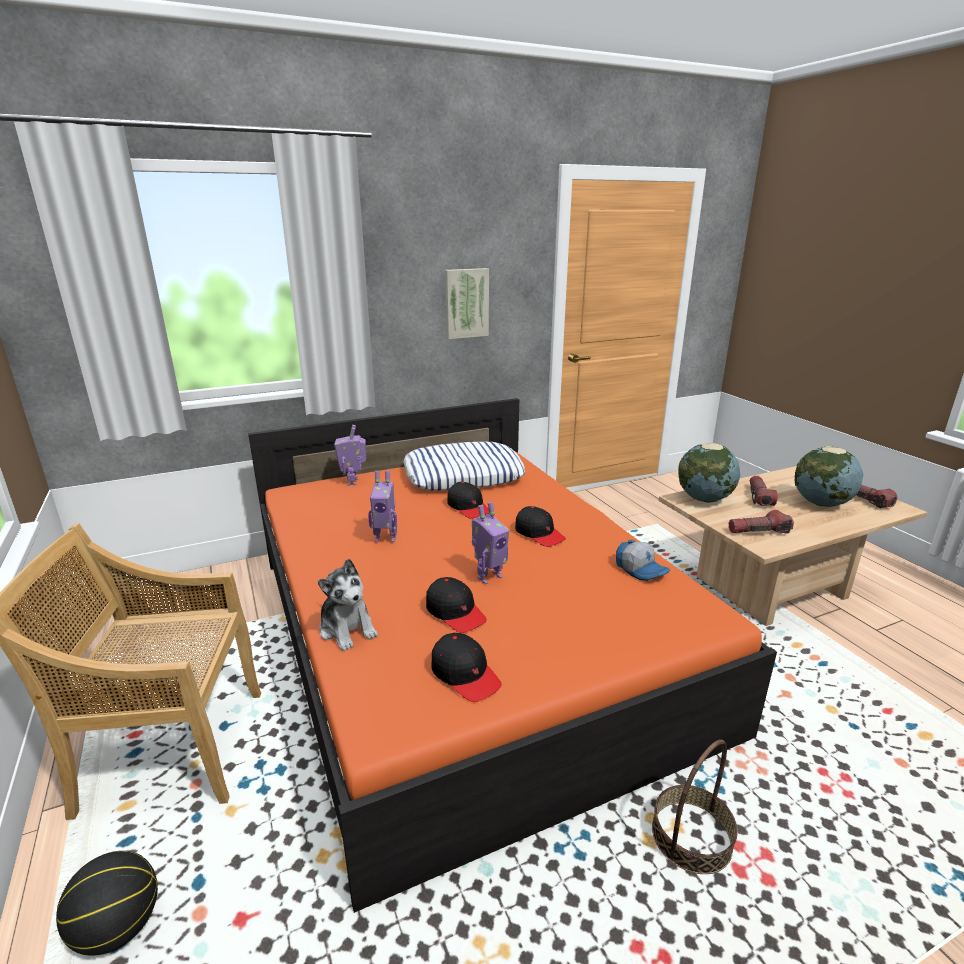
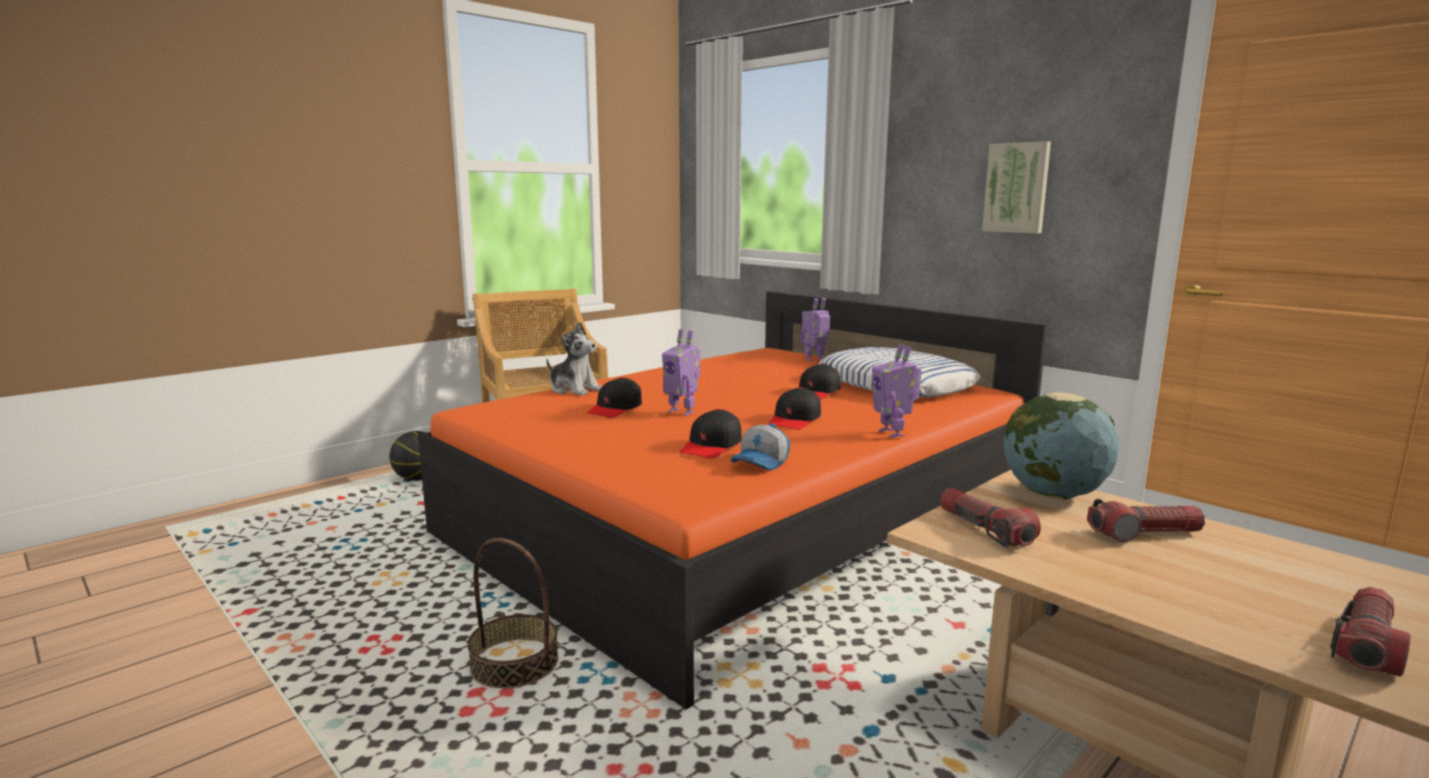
camera: 70 degrees right, 10 degrees down
(347, 629) = (574, 389): plush toy -> plush toy turned 90 degrees counterclockwise
(385, 538) = (717, 379): toy robot -> toy robot (893, 433)
(465, 674) = (532, 420): black cap -> black cap (711, 446)
(821, 503) = (1230, 591): globe -> none

